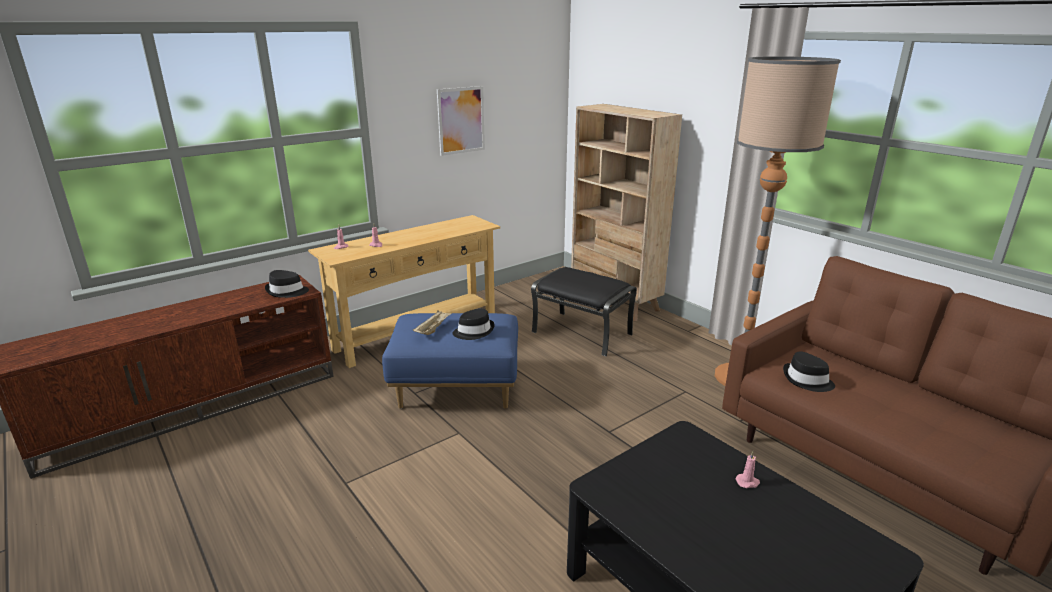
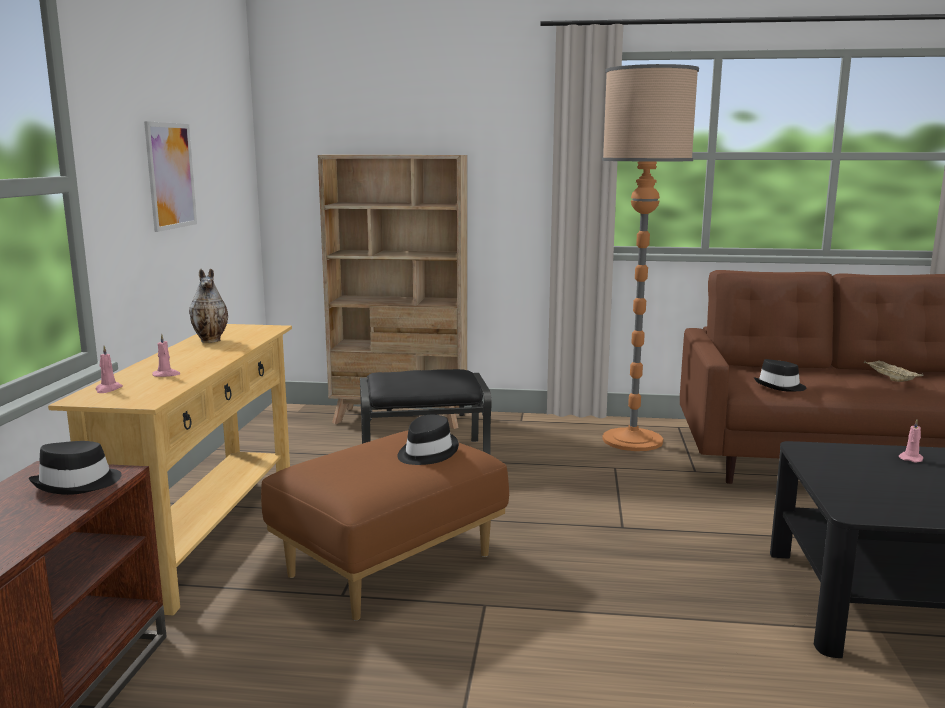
camera: 45 degrees left, 10 degrees down
(433, 329) = (370, 468): beige tray -> beige tray (890, 379)
(442, 227) = (211, 340): none -> vase
(457, 388) = (390, 565): blue ottoman -> brown ottoman

